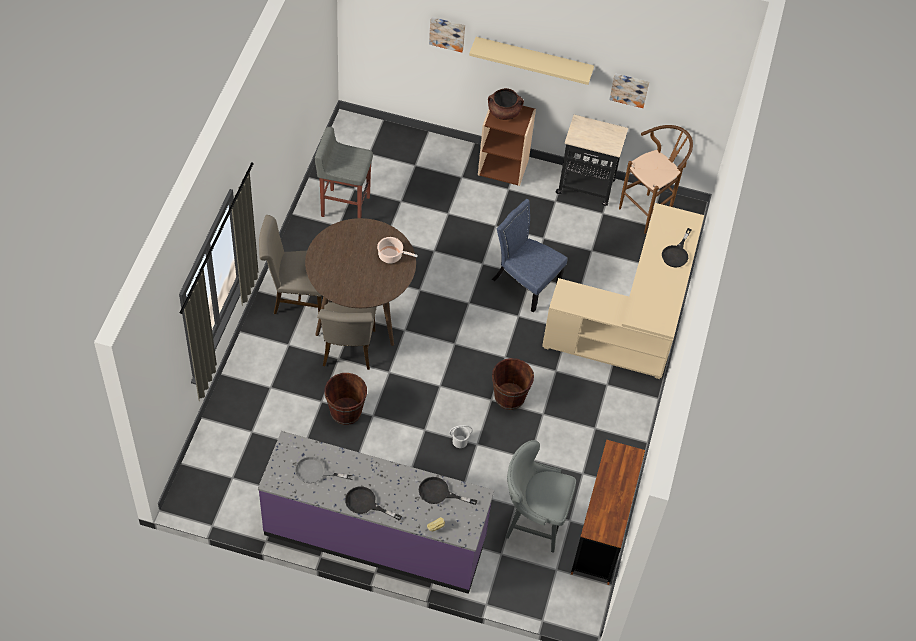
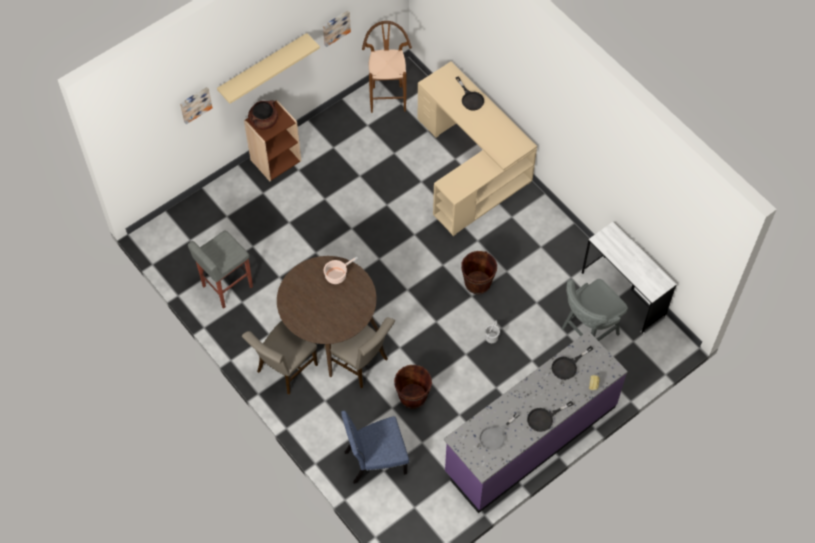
camera: 50 degrees left, 5 degrees up
(526, 284) = (390, 212): blue chair -> blue chair (376, 460)
(586, 187) = (336, 120): cart -> none
(602, 531) = (623, 294): brown desk -> white desk

